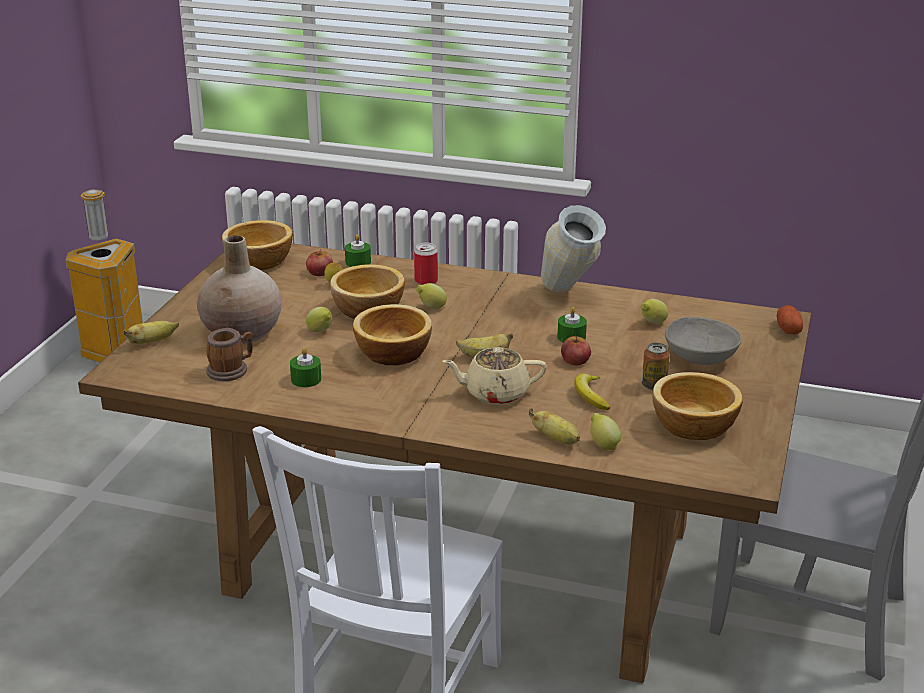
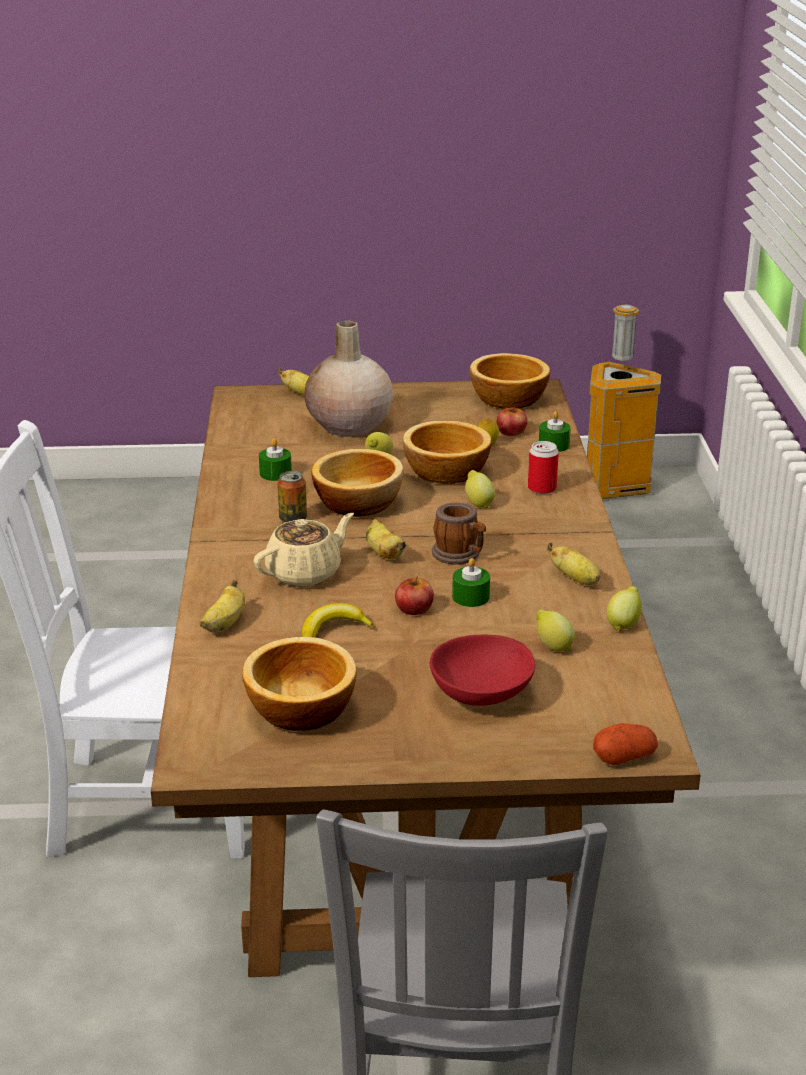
camera: 70 degrees right, 0 degrees up
(231, 370) = (272, 438): mug -> mug (460, 555)
(495, 393) = (305, 573): beige teapot -> beige teapot turned 75 degrees clockwise
(569, 298) = (576, 579): vase -> banana
(603, 445) = (226, 654): lemon -> lemon (623, 624)
(654, 385) = (385, 669): can -> can (293, 519)
(699, 358) = (480, 693): grey bowl -> red bowl

